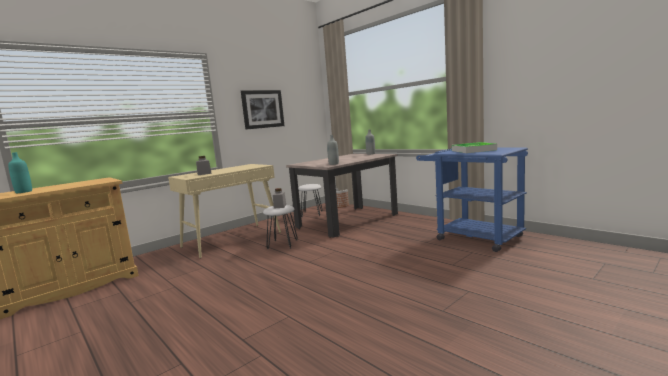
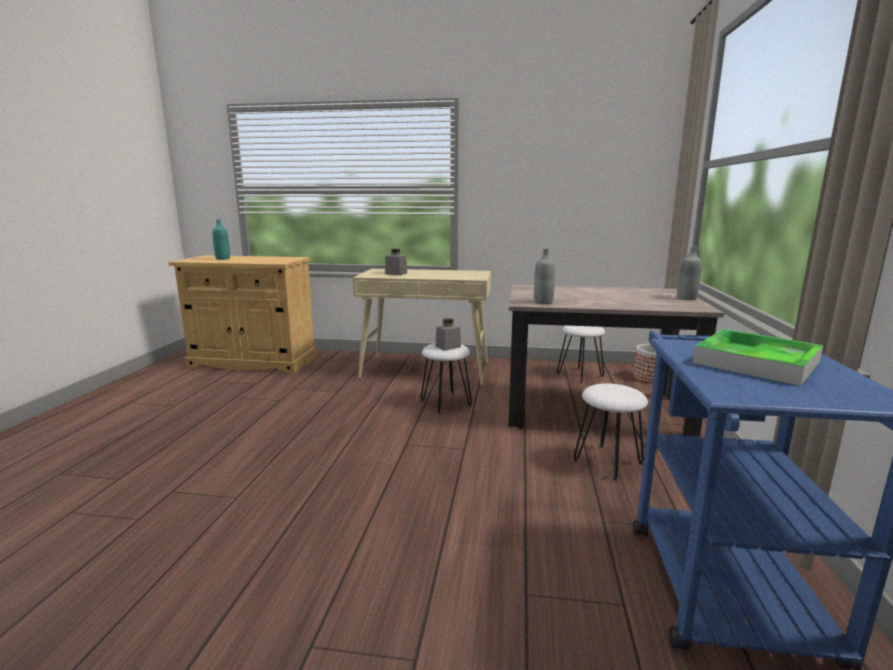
camera: 50 degrees right, 5 degrees up
(262, 109) = (541, 185): picture -> none
(390, 230) = (607, 462): none -> white stool

